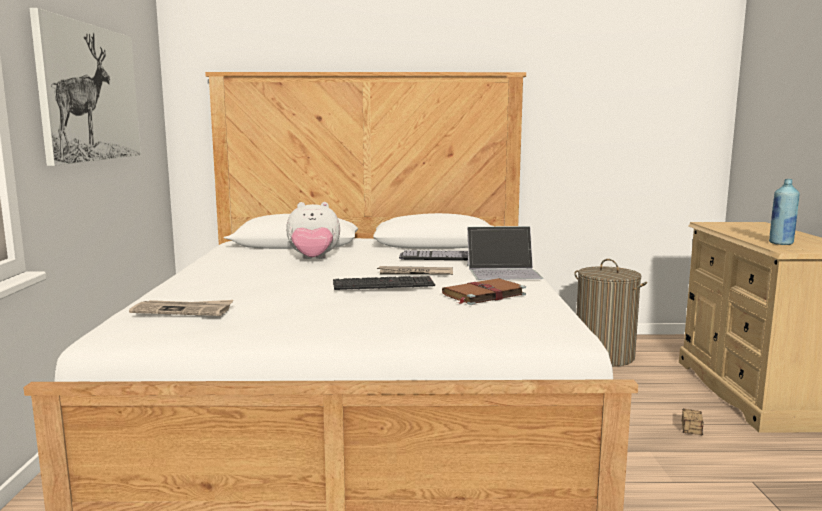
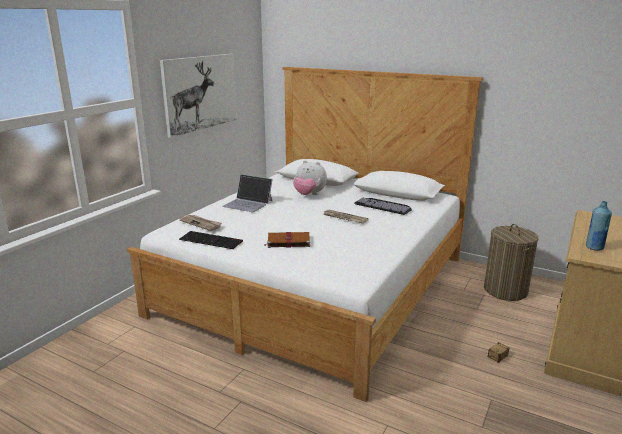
camera: 30 degrees right, 10 degrees up
(384, 283) = (315, 223): keyboard -> keyboard (212, 240)
(483, 294) = (356, 243): brown book -> brown book (287, 241)
(504, 272) = (399, 227): laptop -> laptop (248, 203)

